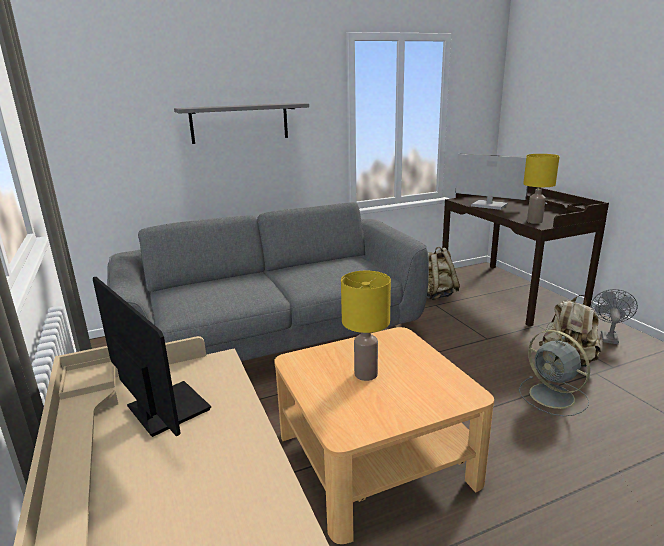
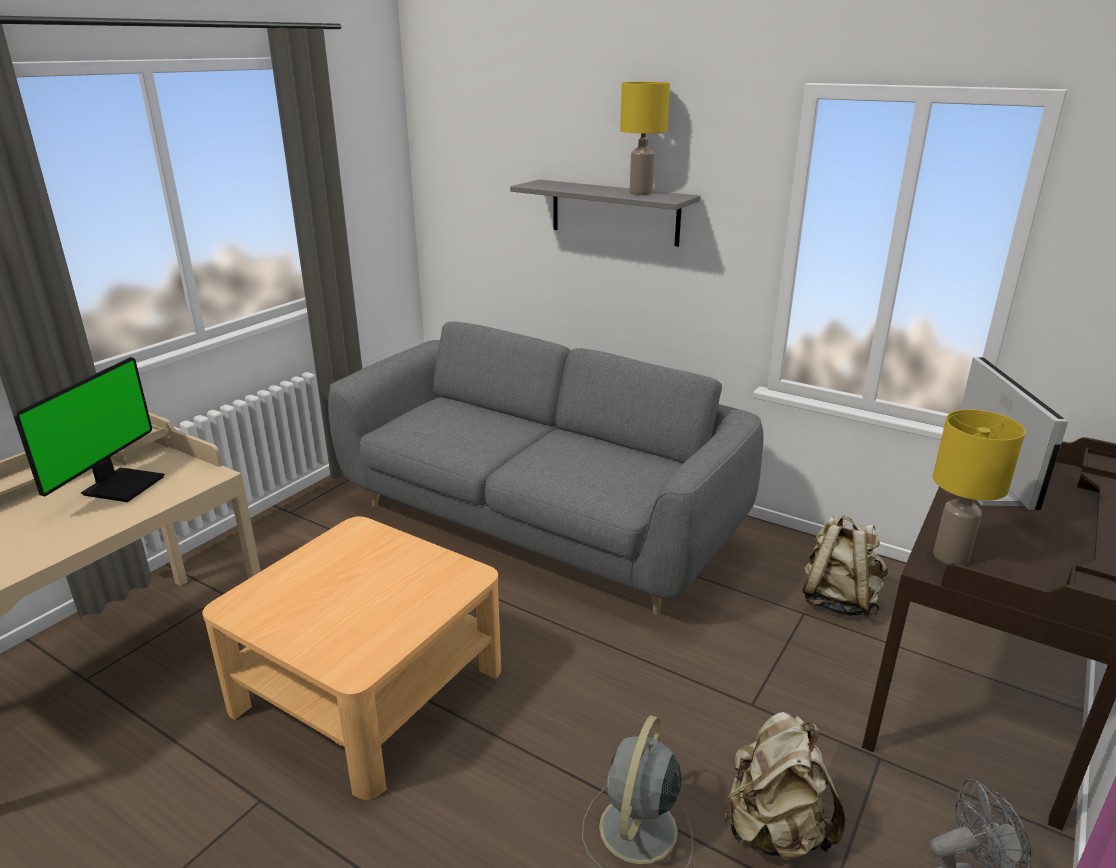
camera: 55 degrees right, 5 degrees up
(365, 374) = (356, 582): yellow table lamp -> yellow table lamp (641, 193)

